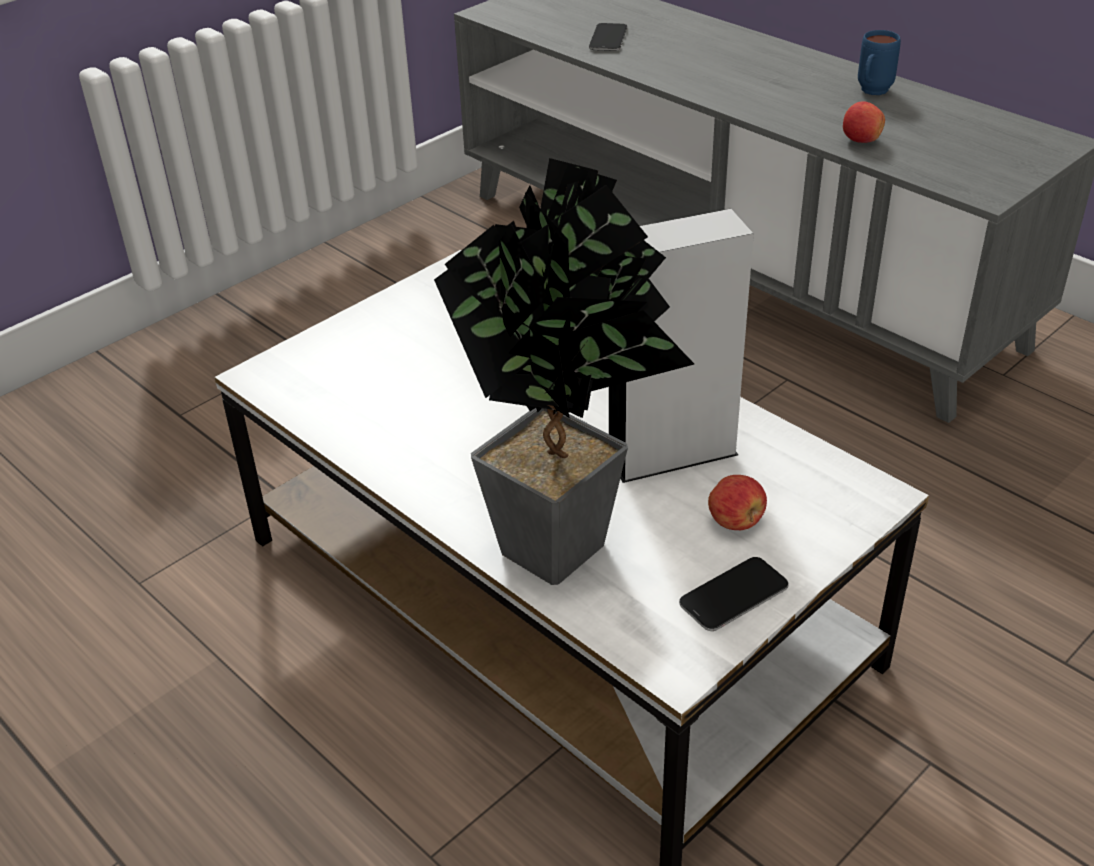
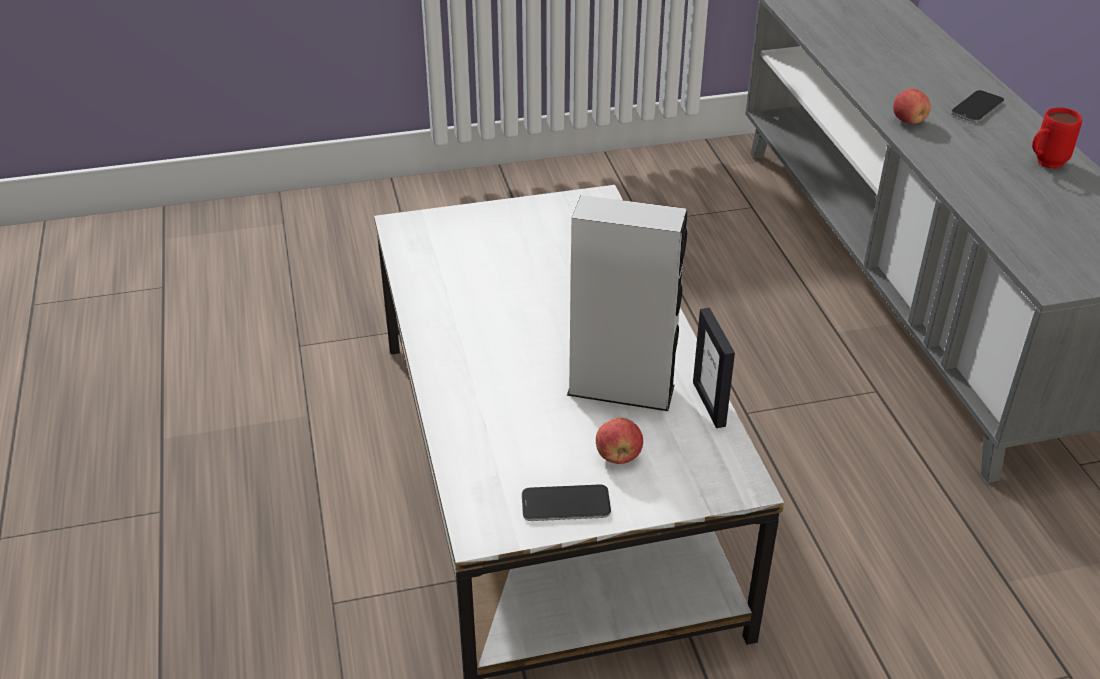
camera: 30 degrees right, 0 degrees up
(570, 543) = (492, 420): potted plant -> none
(608, 39) = (861, 50): phone -> phone (977, 108)
(770, 430) = (709, 404): none -> picture frame
(861, 140) = (988, 201): apple -> apple (908, 121)
(871, 93) = (1044, 164): blue mug -> red mug

